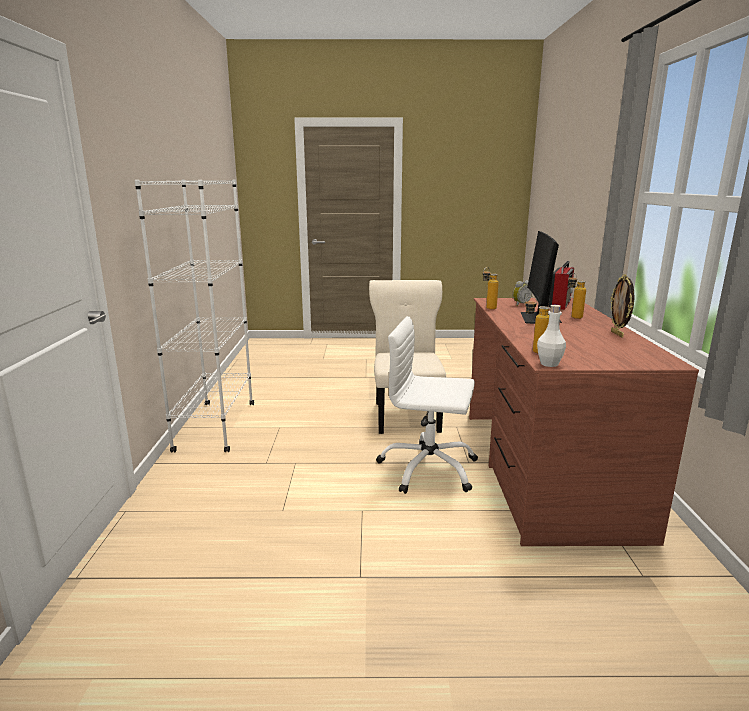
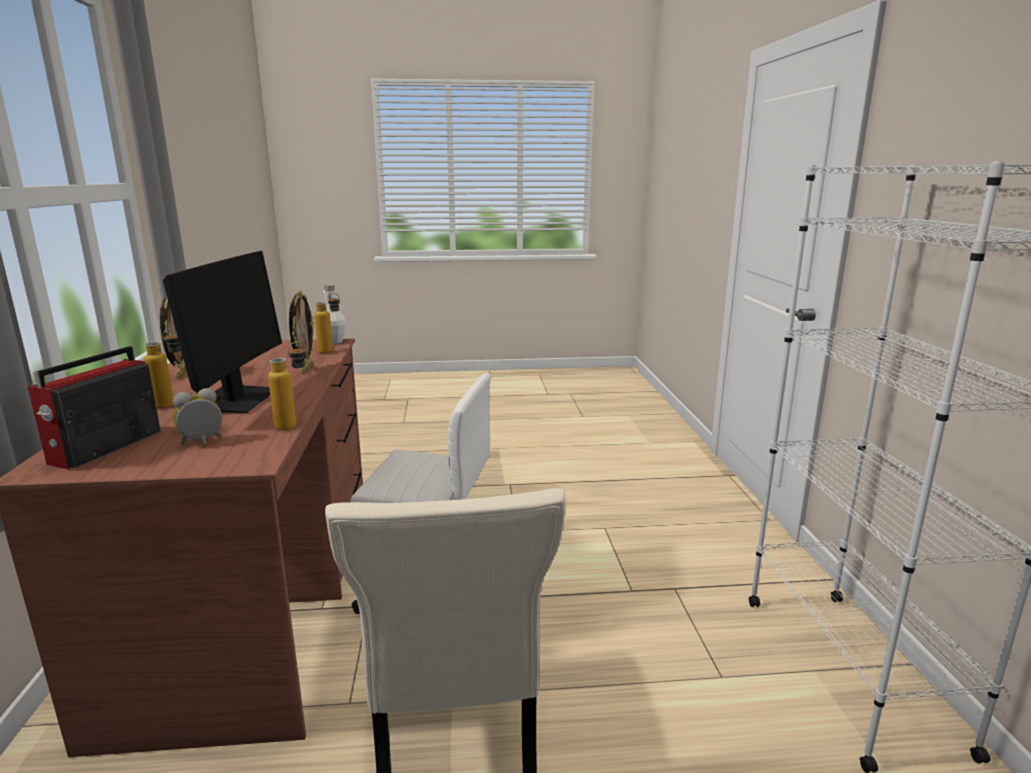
camera: 175 degrees right, 0 degrees up
(529, 336) = (305, 369): none -> picture frame

